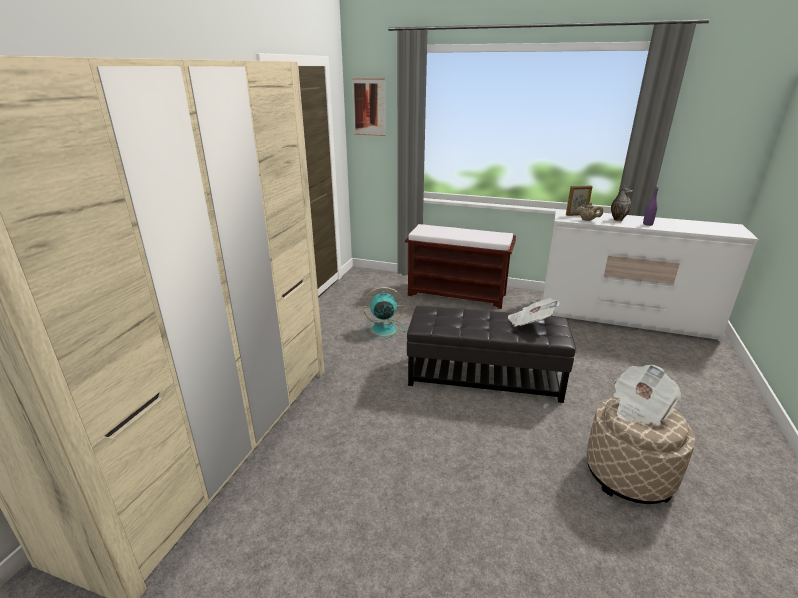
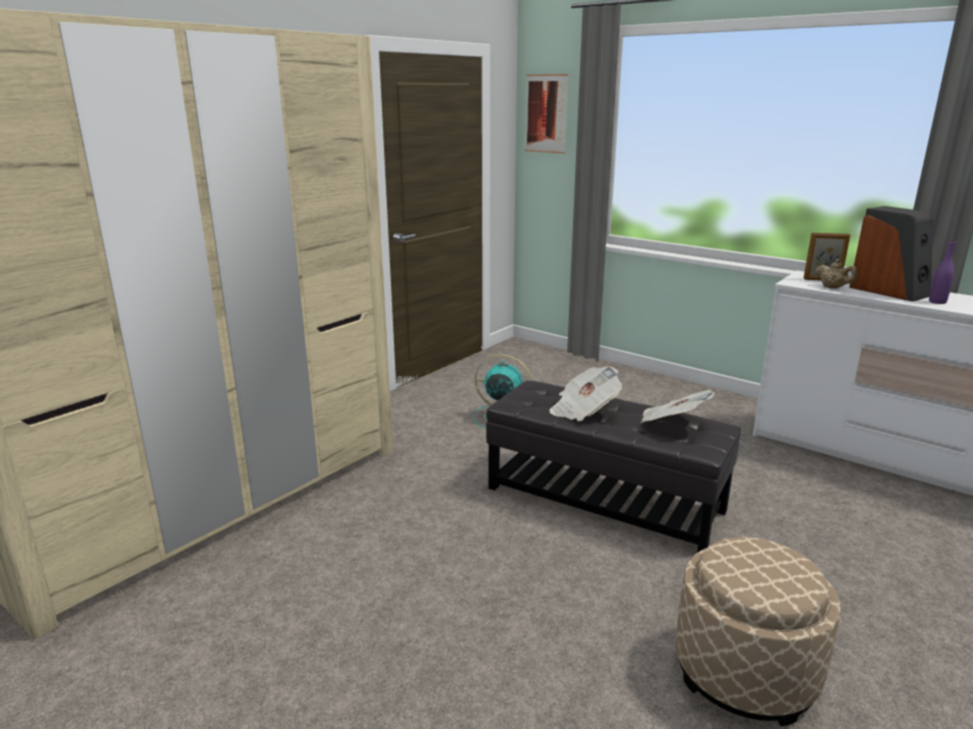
camera: 20 degrees right, 5 degrees down
(458, 294) = (639, 390): brown bench -> none
(617, 219) = (889, 291): vase -> speaker
(639, 408) = (757, 558): newspaper -> newspaper (583, 410)

